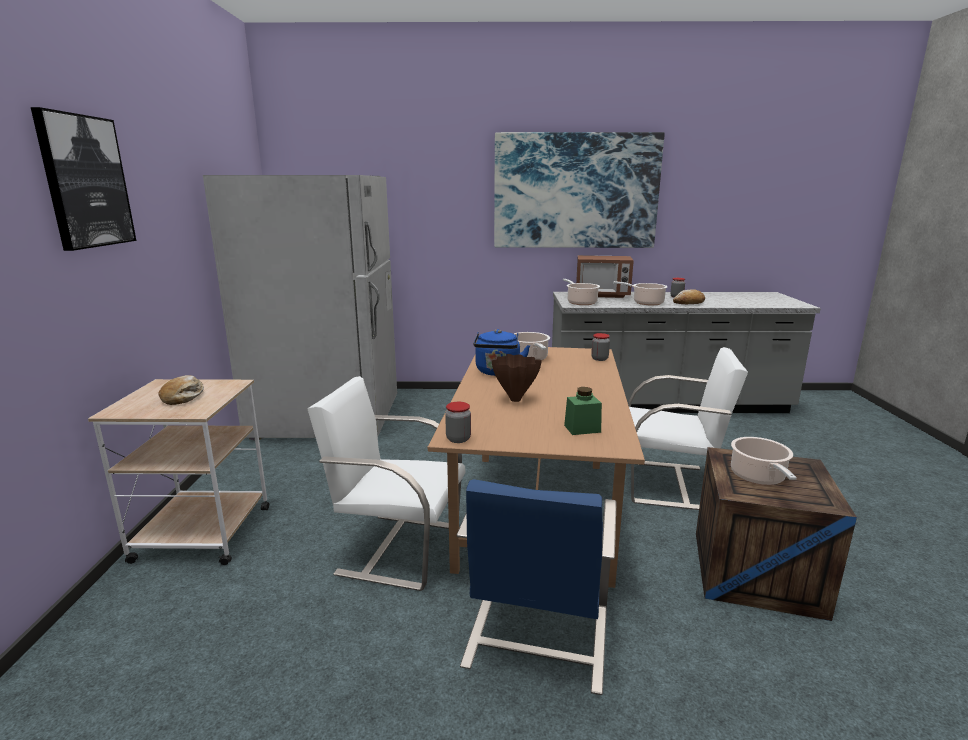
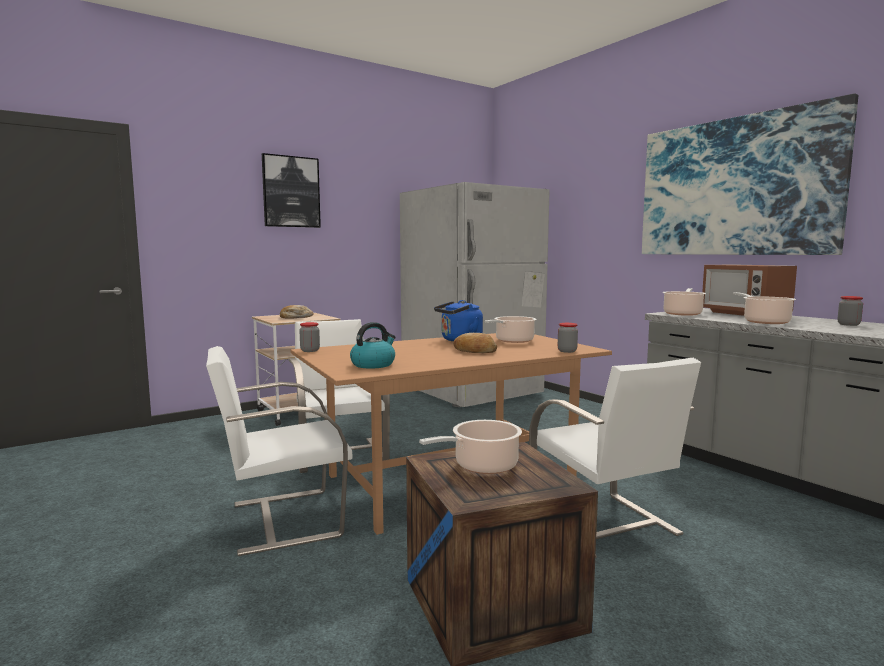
camera: 55 degrees right, 10 degrees down
(514, 400) = (405, 349): brown vase -> none
(536, 638) = (283, 519): blue chair -> white chair
(582, 428) = (373, 364): green jar -> kettle
(689, 303) = (832, 328): bread -> bread (474, 351)

